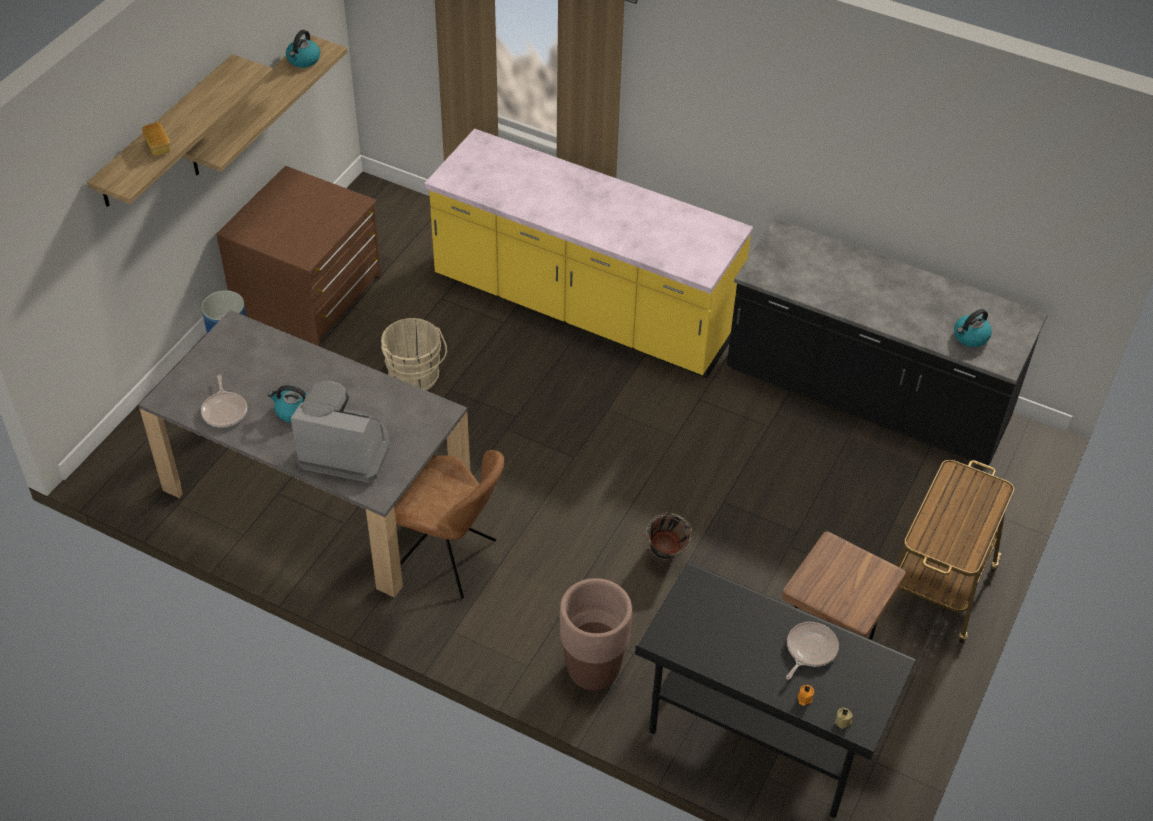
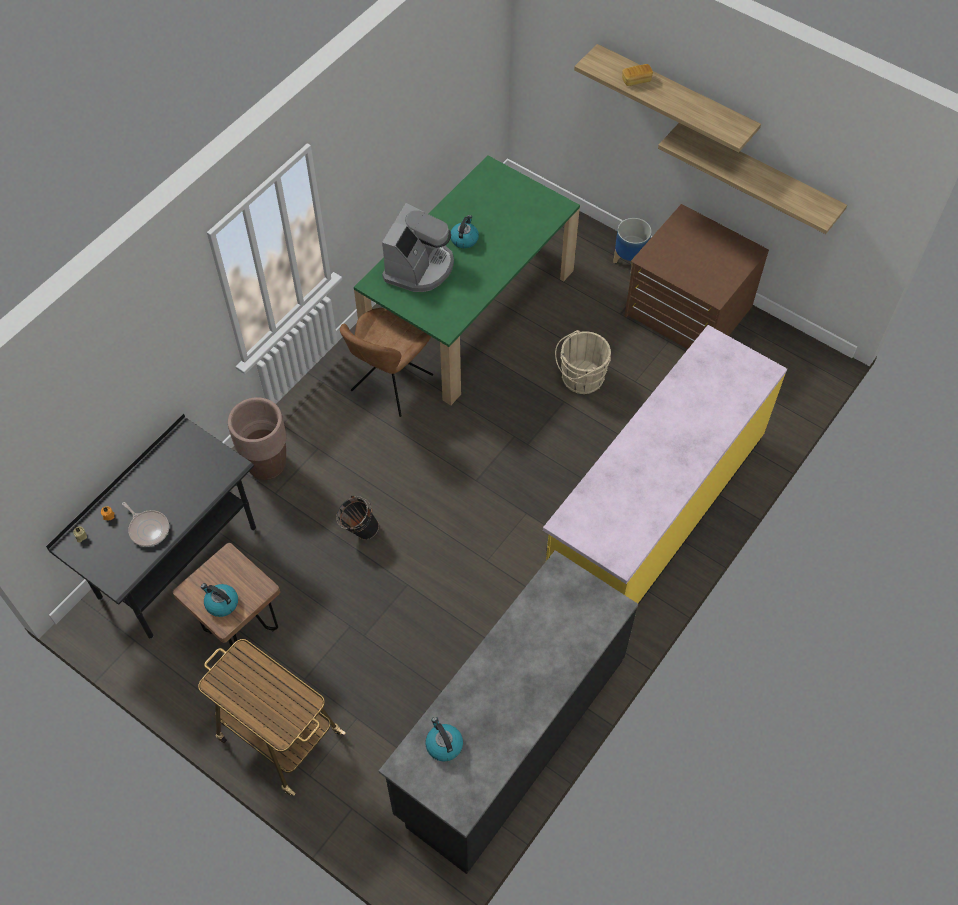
camera: 100 degrees right, 10 degrees up
(225, 410) = (472, 201): frying pan -> none
(303, 60) = (806, 199): kettle -> kettle (221, 603)
(316, 492) = (469, 309): grey dining table -> green dining table

